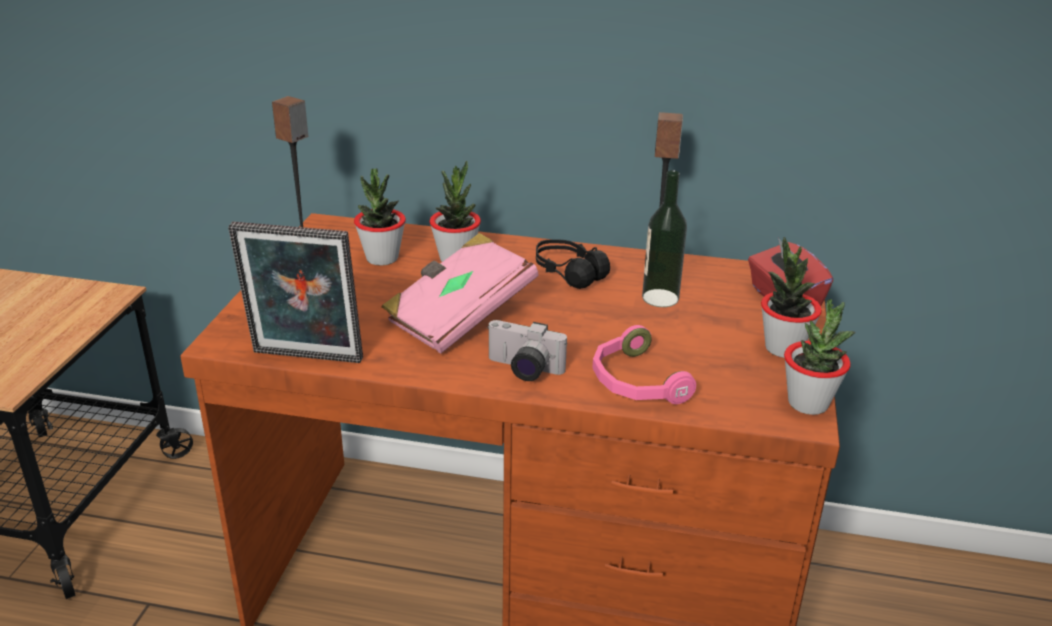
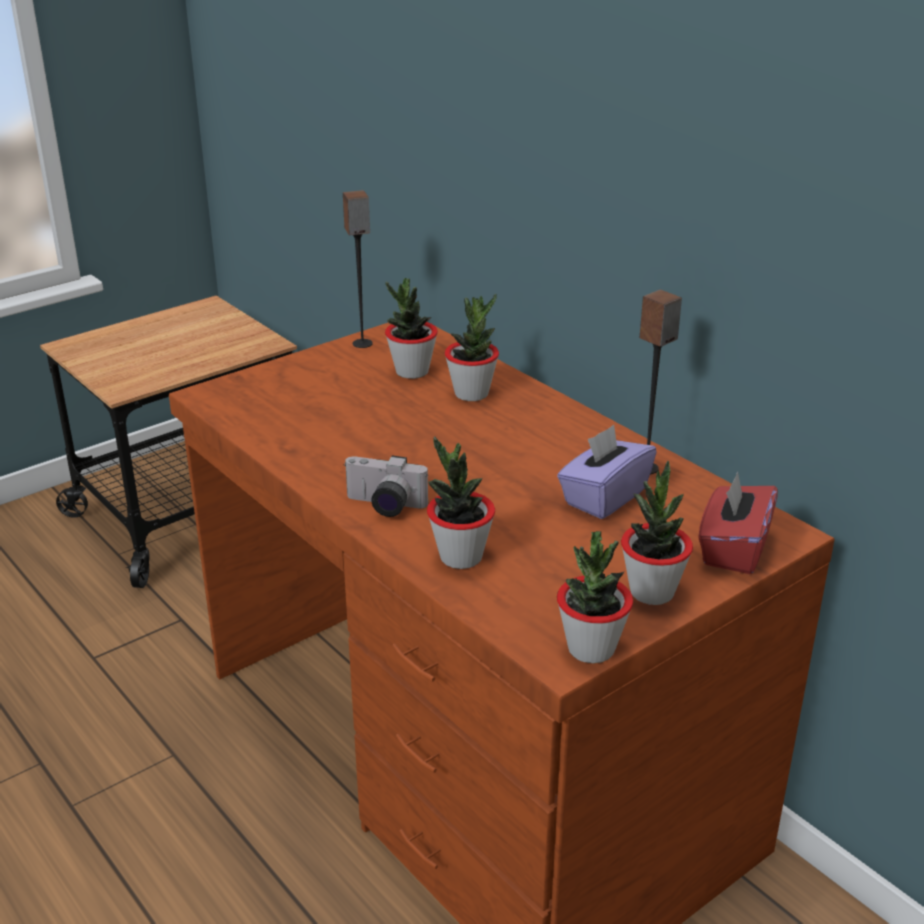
camera: 40 degrees right, 0 degrees up
(305, 359) = (241, 429): picture frame -> none
(459, 316) = (400, 442): pink book -> none
(522, 370) = (383, 506): camera -> camera turned 45 degrees counterclockwise
(568, 273) = (551, 442): black headphones -> none
(634, 382) = (460, 557): pink headphones -> potted plant
(660, 298) = (604, 497): bottle -> purple tissue box

